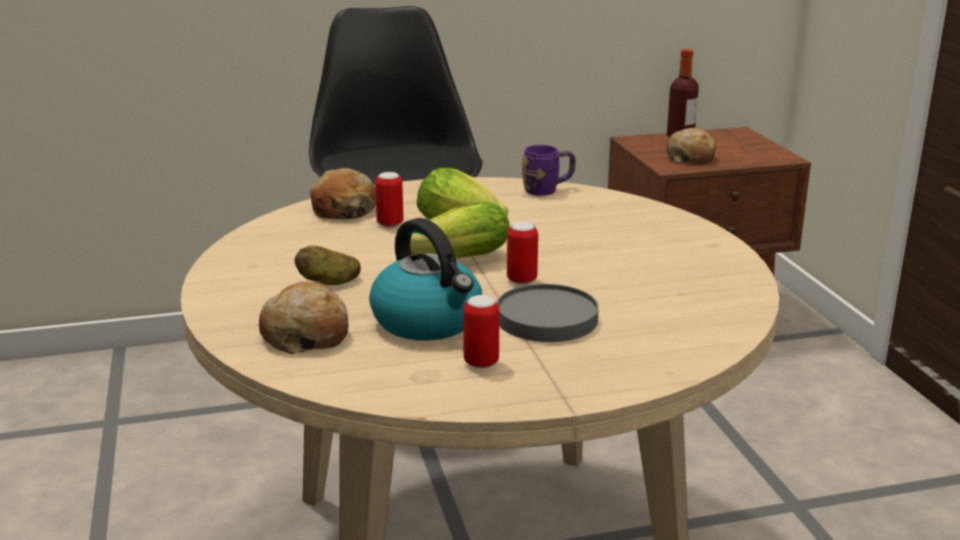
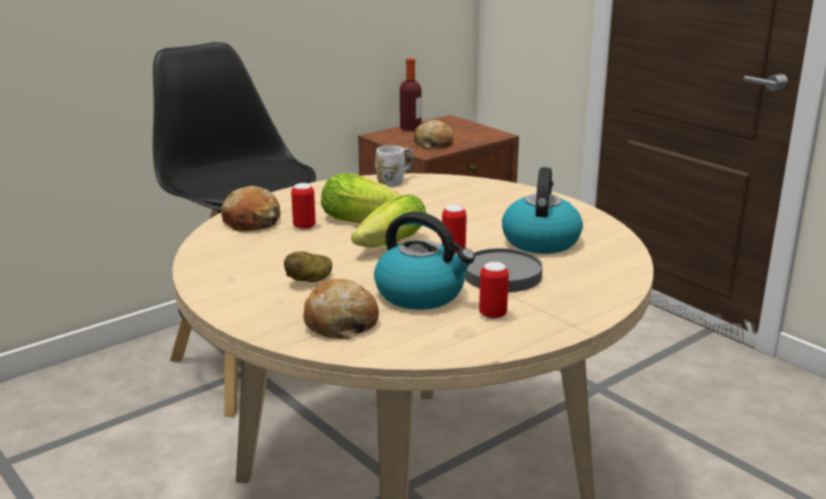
camera: 25 degrees left, 0 degrees up
(548, 190) = (395, 181): purple mug -> white mug
(642, 287) = (540, 240): none -> kettle

